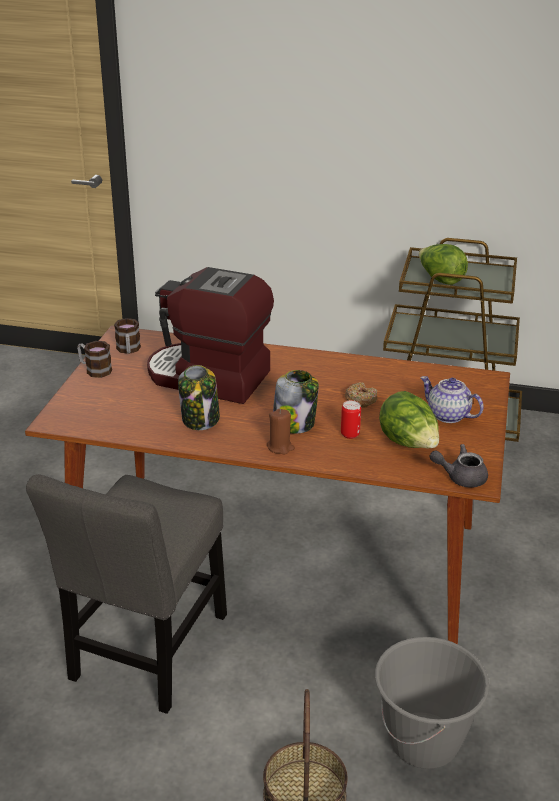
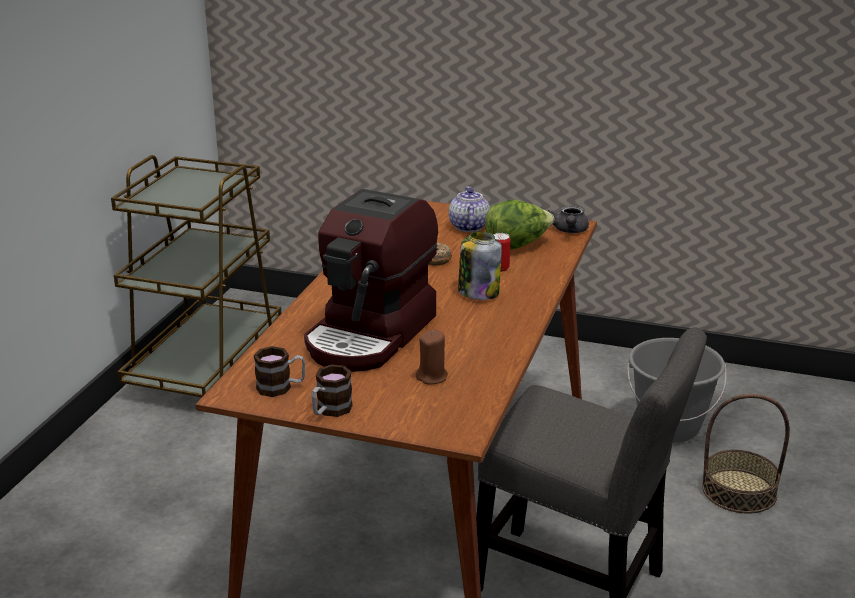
camera: 85 degrees left, 5 degrees down
(200, 419) = (465, 340): jar -> none
(280, 447) = (522, 300): brown candle -> brown candle (432, 377)
(440, 279) = (188, 199): lettuce -> none
(447, 415) = (468, 226): teapot -> teapot turned 135 degrees clockwise

